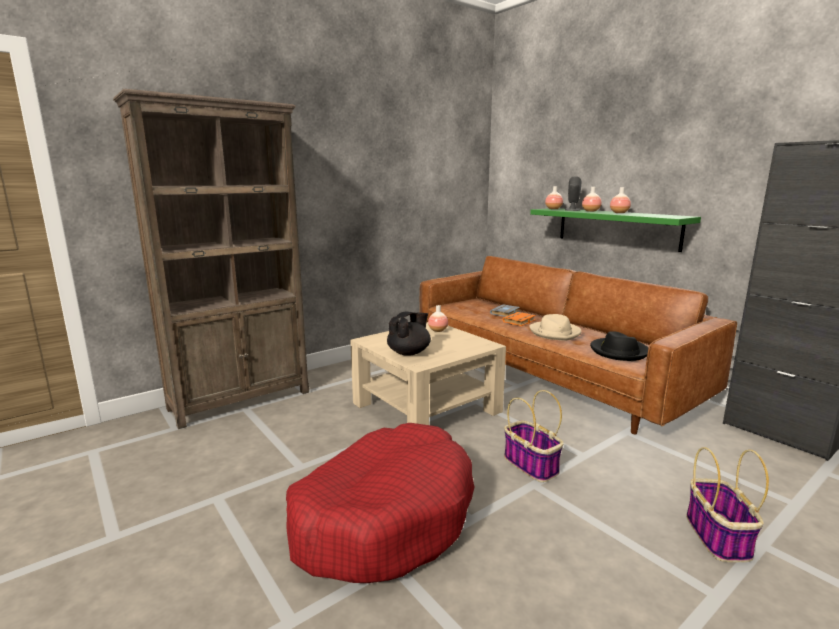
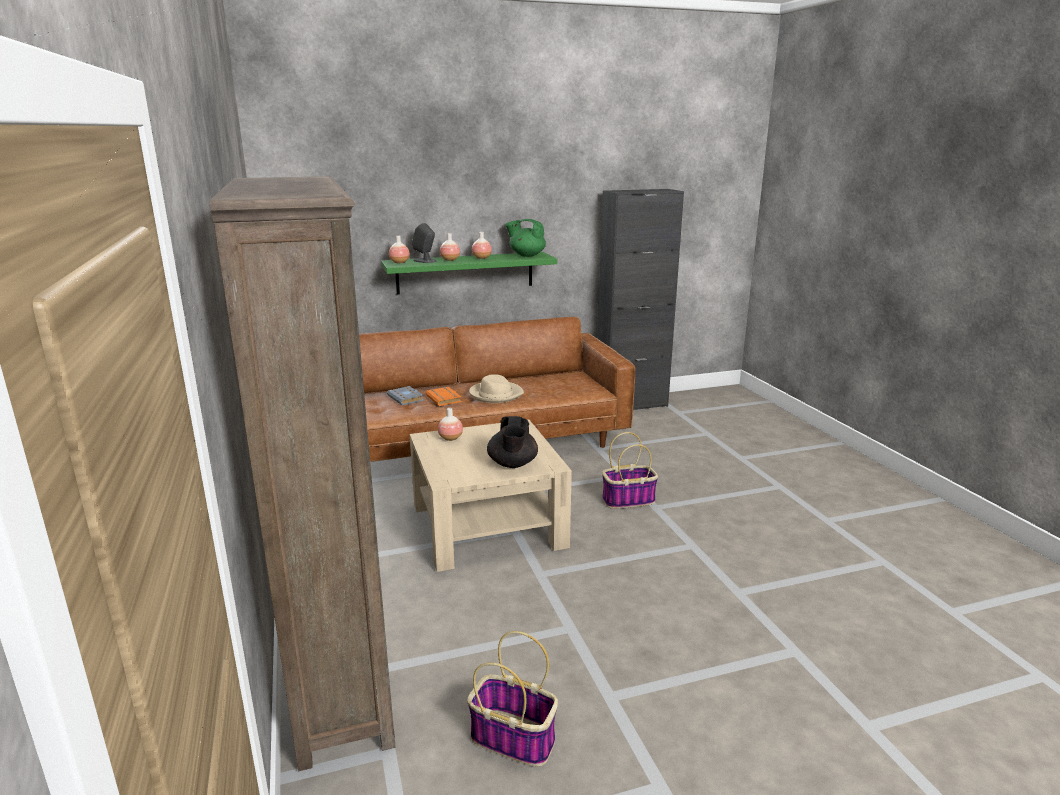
camera: 70 degrees left, 5 degrees up
(384, 517) = (677, 586): red dog bed -> none
(409, 353) = (512, 464): black teapot -> black teapot turned 150 degrees counterclockwise
(619, 351) = (564, 387): black hat -> none
(665, 215) = (526, 255): none -> green teapot
(718, 537) = (732, 466): basket -> basket (514, 738)

